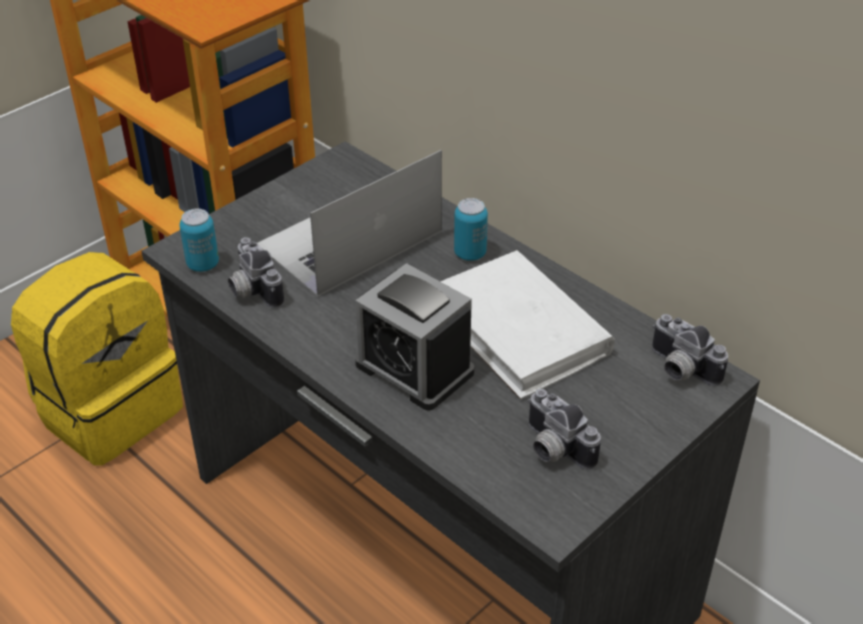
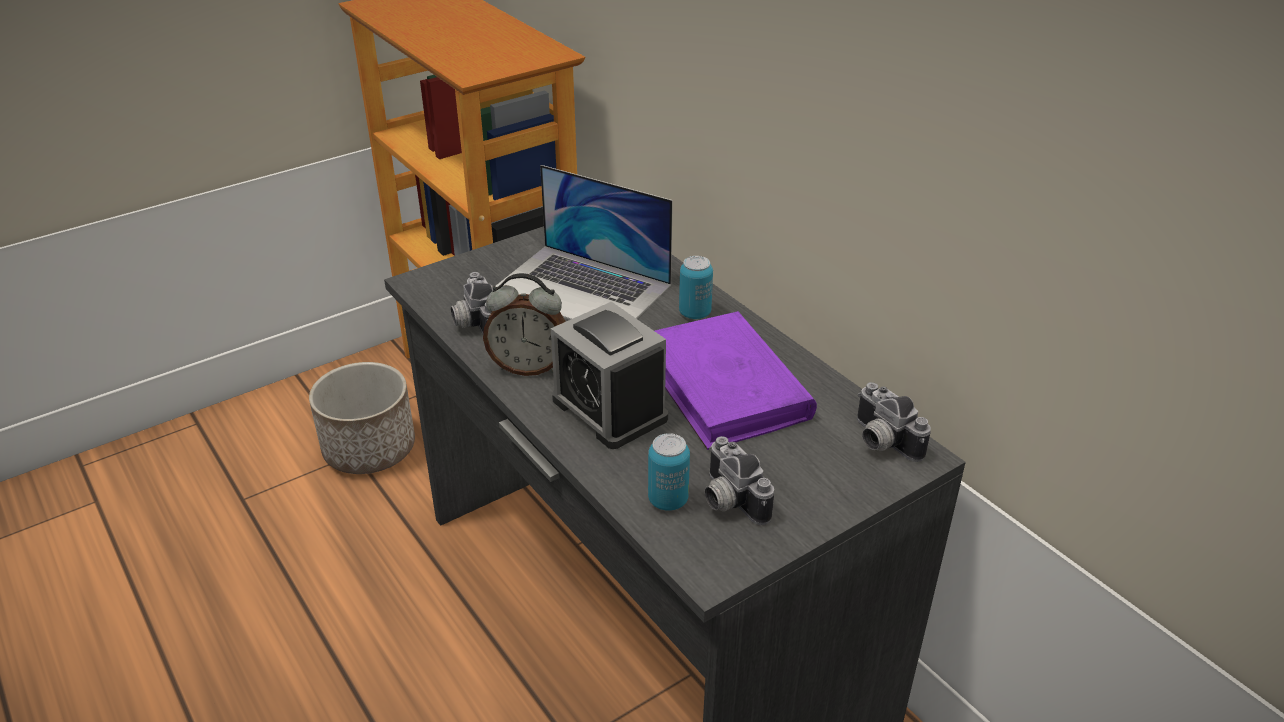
camera: 10 degrees right, 5 degrees down
(109, 410) = (370, 448): yellow backpack -> planter
(203, 264) = (436, 296): can -> can (668, 500)
(321, 332) = (528, 367): none -> alarm clock
(349, 239) = (581, 288): laptop -> laptop turned 120 degrees counterclockwise
(520, 330) = (725, 386): white book -> purple book

